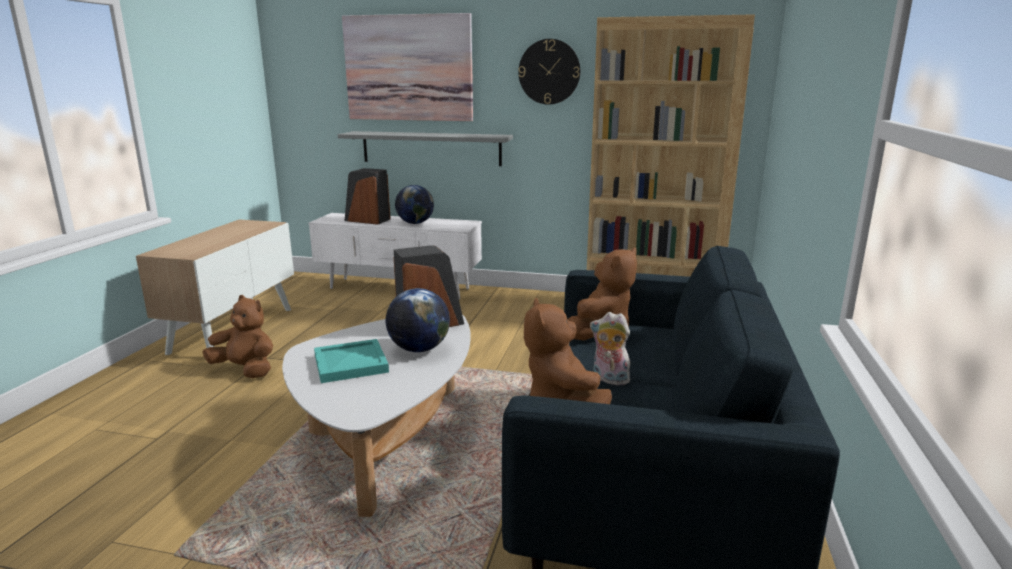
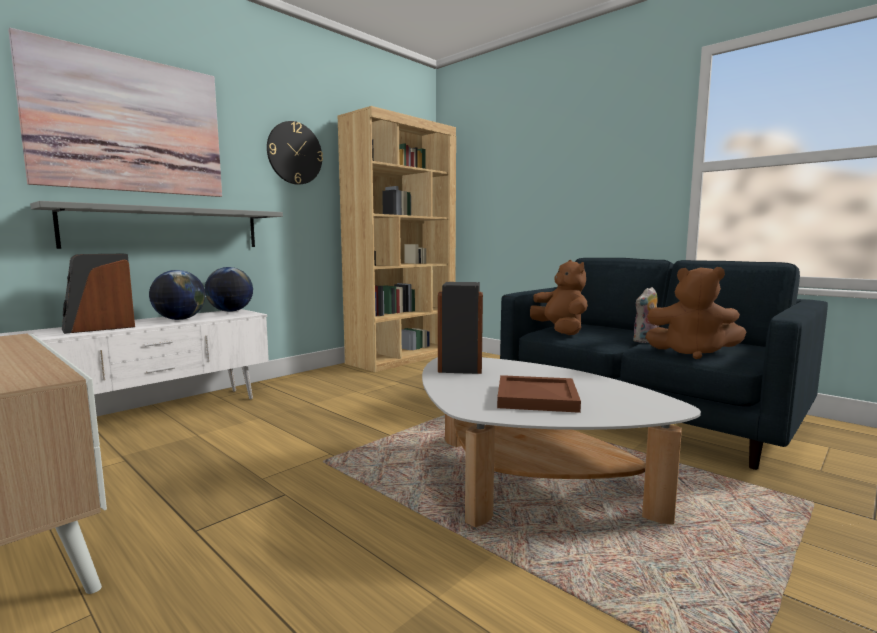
camera: 60 degrees left, 10 degrees down
(246, 370) = (208, 556): brown plush toy -> none
(349, 363) = (535, 398): turquoise tray -> brown tray
(419, 349) = (524, 374): globe -> globe (230, 311)

